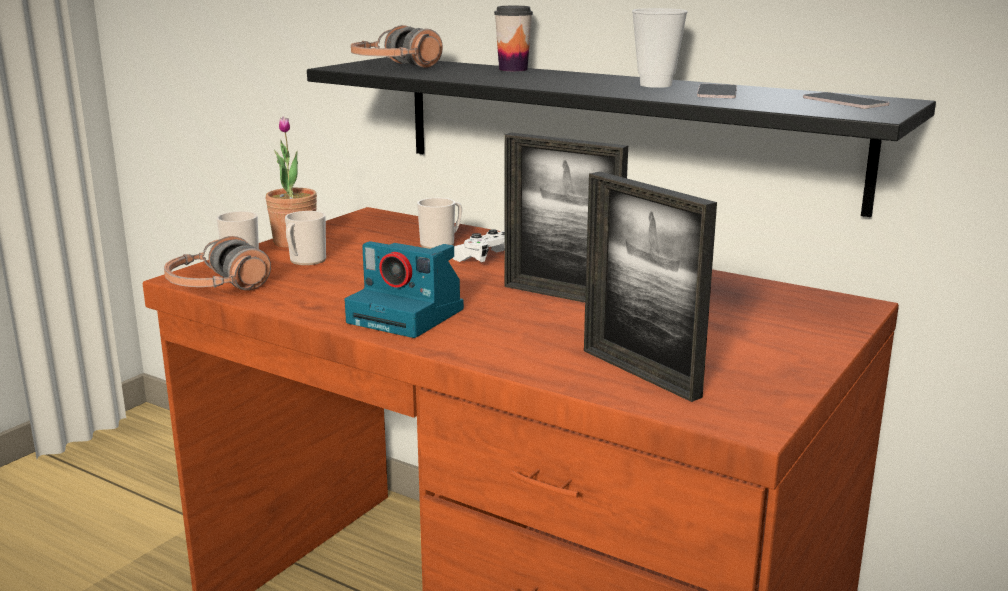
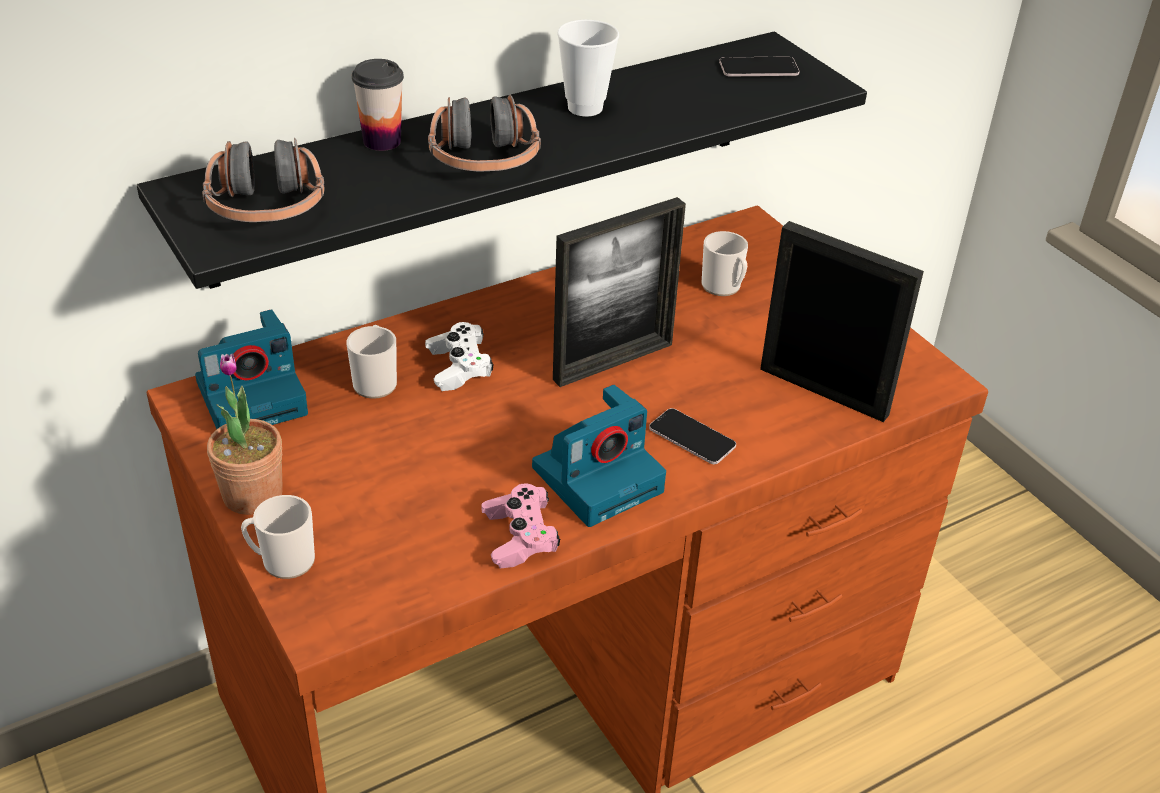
camera: 65 degrees left, 20 degrees up
(217, 287) = (385, 603): headphones -> headphones (484, 159)
(305, 261) = (344, 505): mug -> mug (724, 287)
(314, 306) = (520, 537): none -> pink game controller
(388, 224) = (254, 396): none -> camera
(640, 373) = (823, 391): picture frame -> picture frame turned 135 degrees counterclockwise
(717, 93) = (661, 99): phone -> phone (692, 437)

